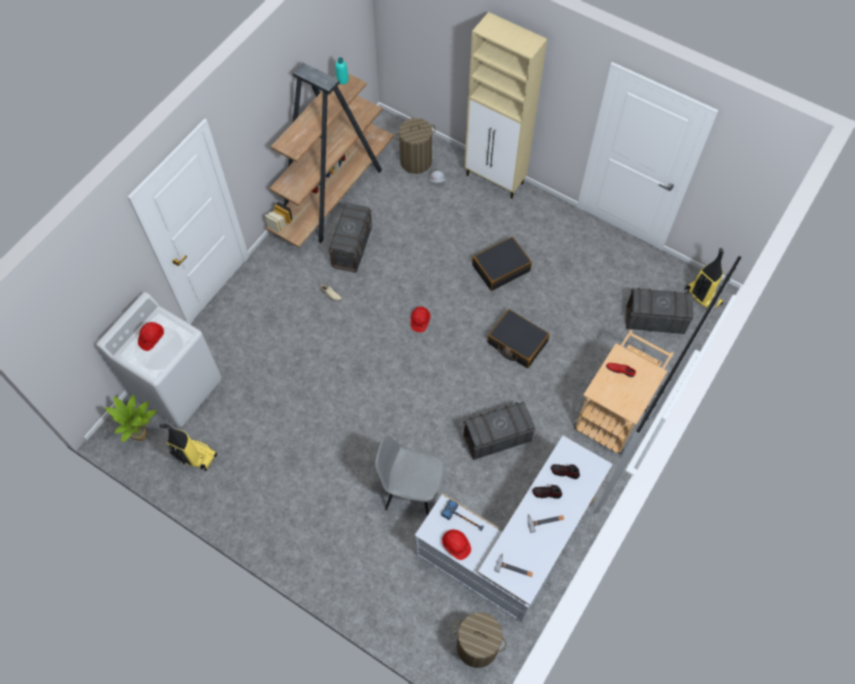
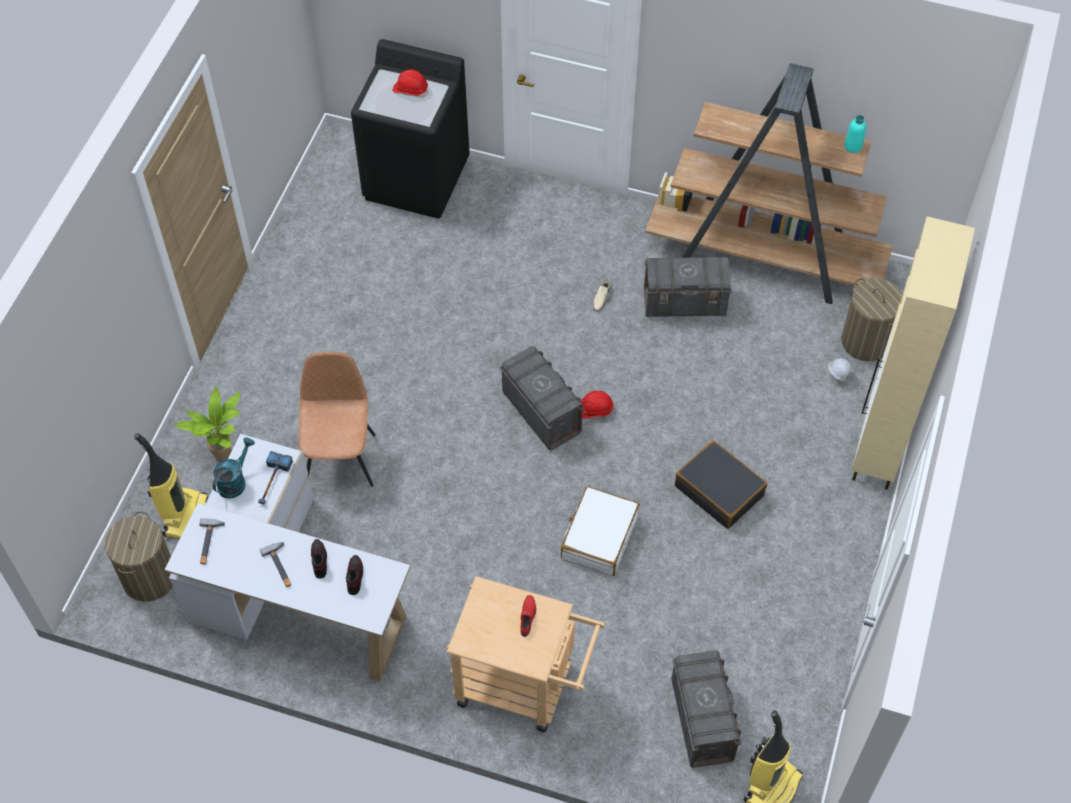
camera: 75 degrees right, 5 degrees down
(143, 435) = (345, 167): potted plant -> potted plant (224, 455)
(177, 387) = (417, 179): white washing machine -> black washing machine
(194, 456) = (331, 223): vacuum cleaner -> vacuum cleaner (184, 516)
(411, 490) = (340, 458): grey chair -> brown chair
(456, 545) = (235, 481): red hard hat -> turquoise watering can
(496, 438) = (440, 541): grey storage box -> grey storage box (541, 412)
(517, 343) = (599, 537): black suitcase -> white suitcase

